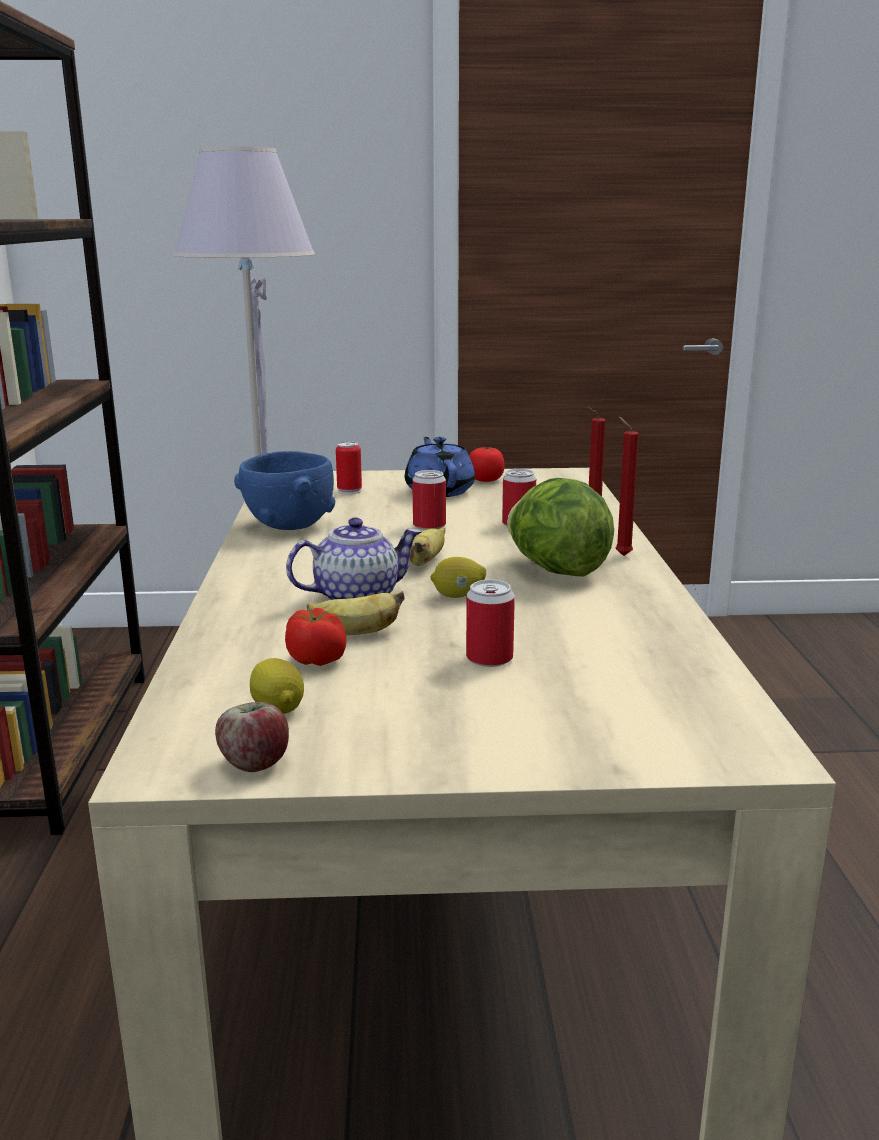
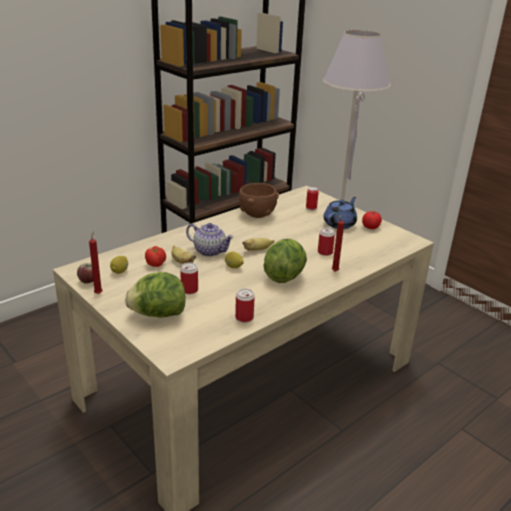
camera: 50 degrees right, 10 degrees up
(289, 526) = (257, 214): blue bowl -> brown bowl
(429, 526) = (296, 237): can -> can (244, 317)
(551, 719) = (158, 314): none -> lettuce
(621, 555) = (320, 284): red candle -> red candle (98, 293)

